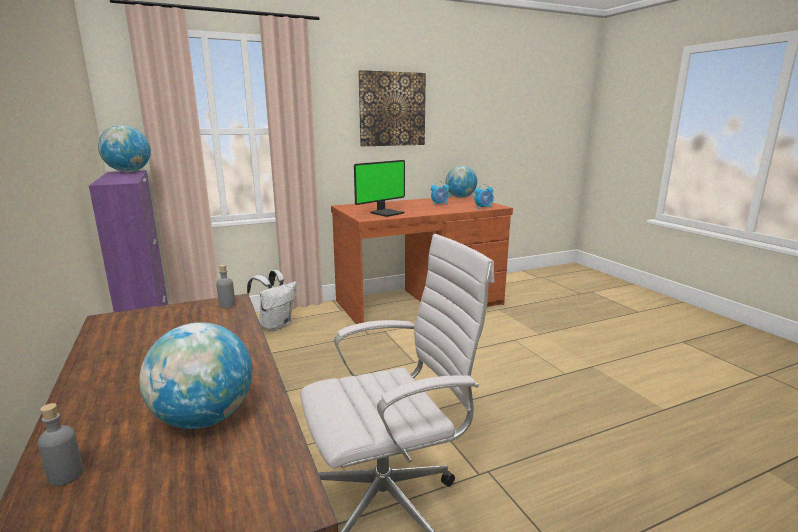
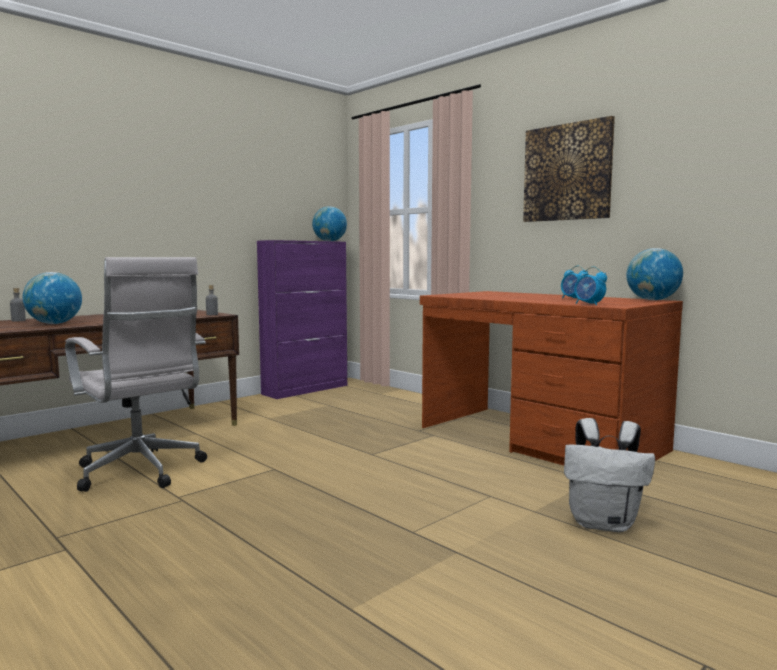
camera: 70 degrees right, 10 degrees down
(275, 326) = (398, 402): white backpack -> white backpack (604, 523)
(386, 213) = (477, 296): monitor -> none

